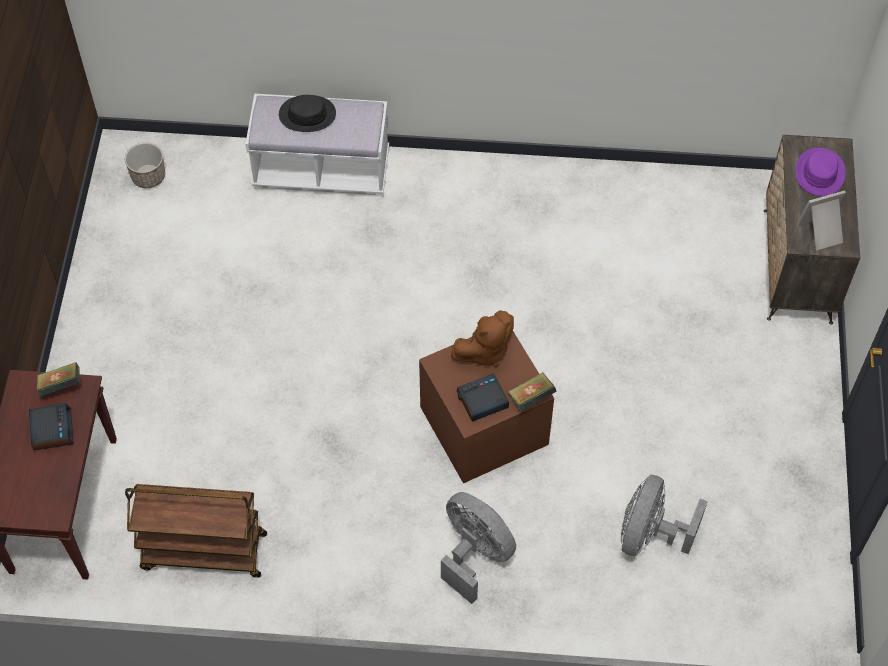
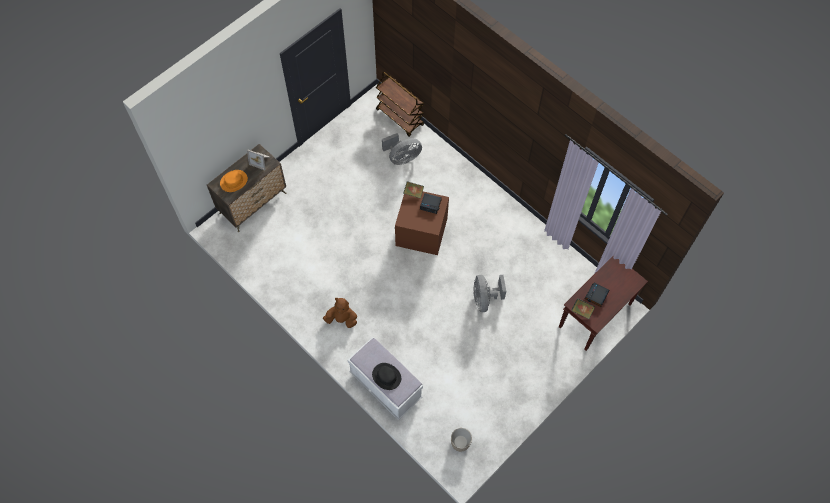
camera: 140 degrees left, 5 degrees up
(203, 552) = (556, 261): brown cart -> brown cart (400, 117)
(474, 554) = (464, 193): grey fan -> grey fan (485, 299)
(484, 351) = (413, 220): brown plush toy -> brown plush toy (342, 319)
(819, 173) = (234, 181): purple hat -> orange hat

